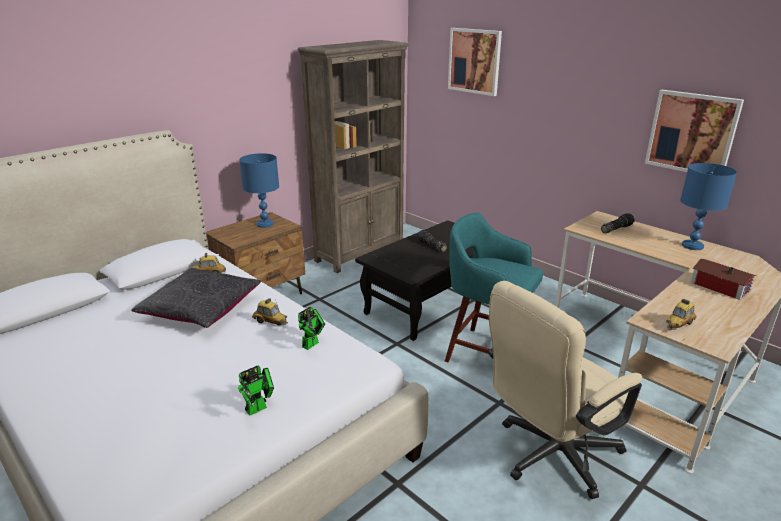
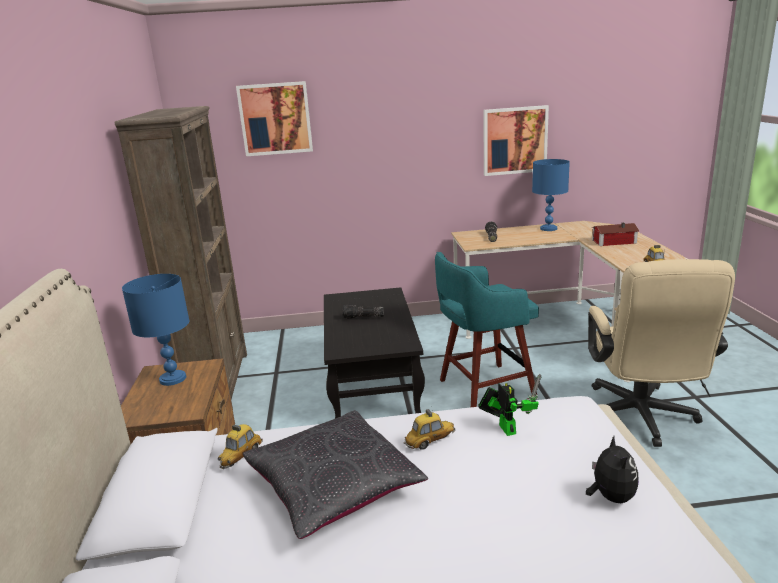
camera: 50 degrees left, 5 degrees down
(259, 407) = (610, 497): toy robot -> plush toy

